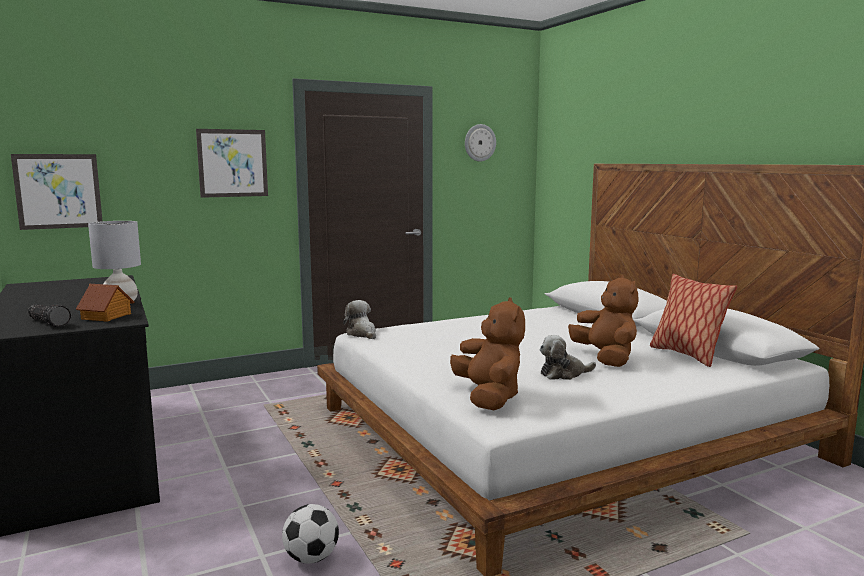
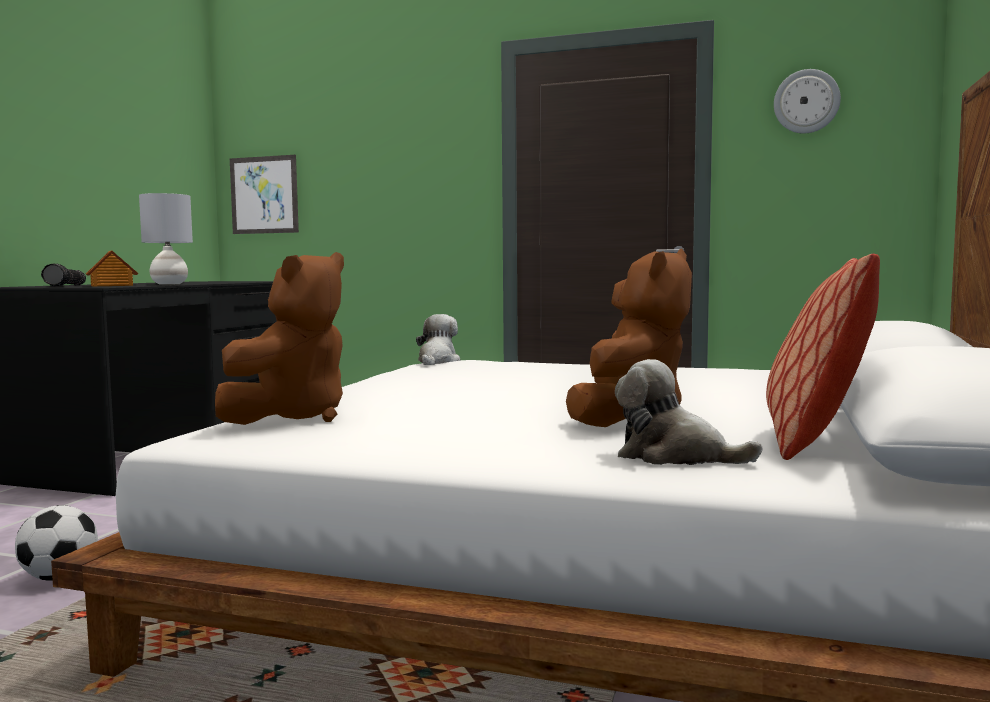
camera: 45 degrees right, 5 degrees down
(232, 163) = (426, 157): picture -> none
(563, 374) = (488, 420): plush toy -> plush toy (674, 456)

